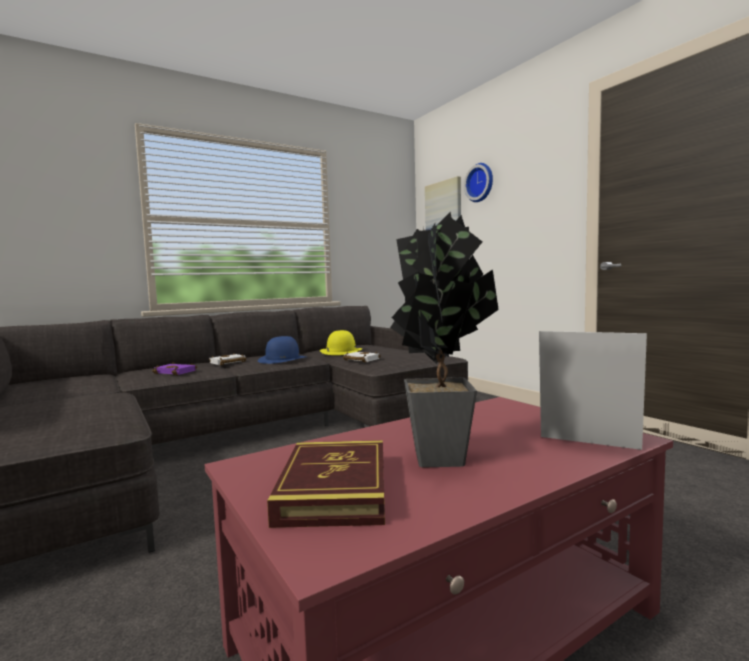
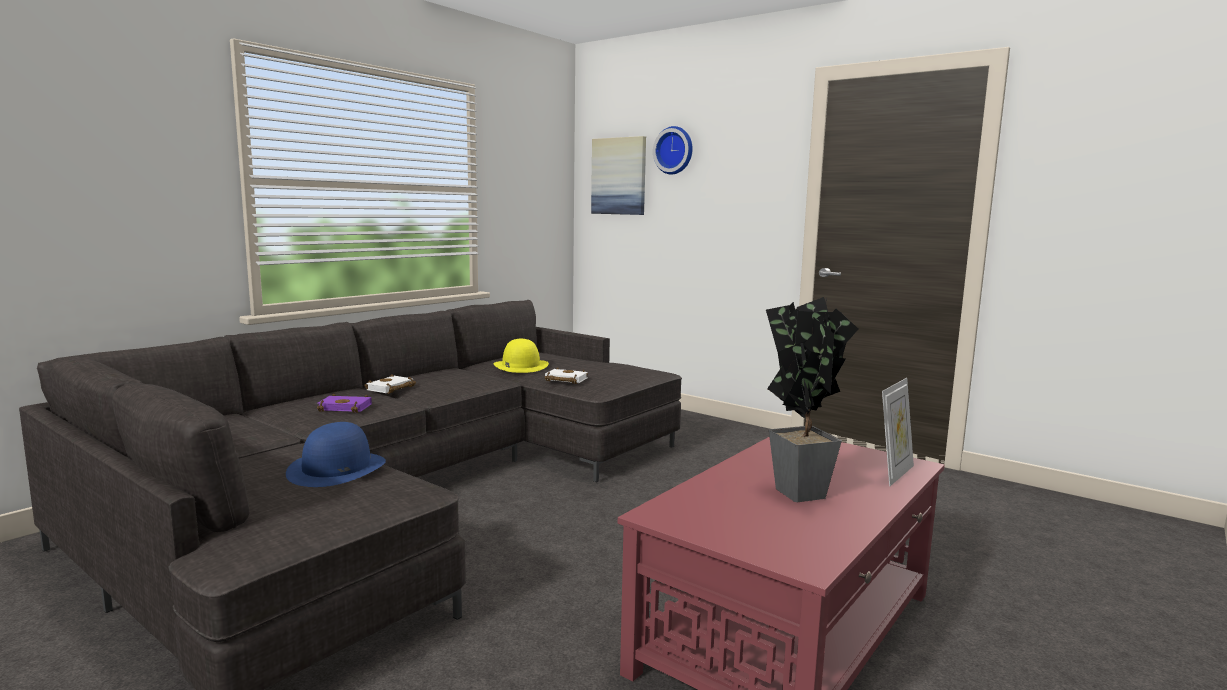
camera: 20 degrees left, 5 degrees up
(282, 359) = (461, 381): blue hat -> blue hat (337, 468)
(334, 489) = (756, 525): book -> none
(588, 445) = (894, 473): picture frame -> picture frame turned 120 degrees clockwise

